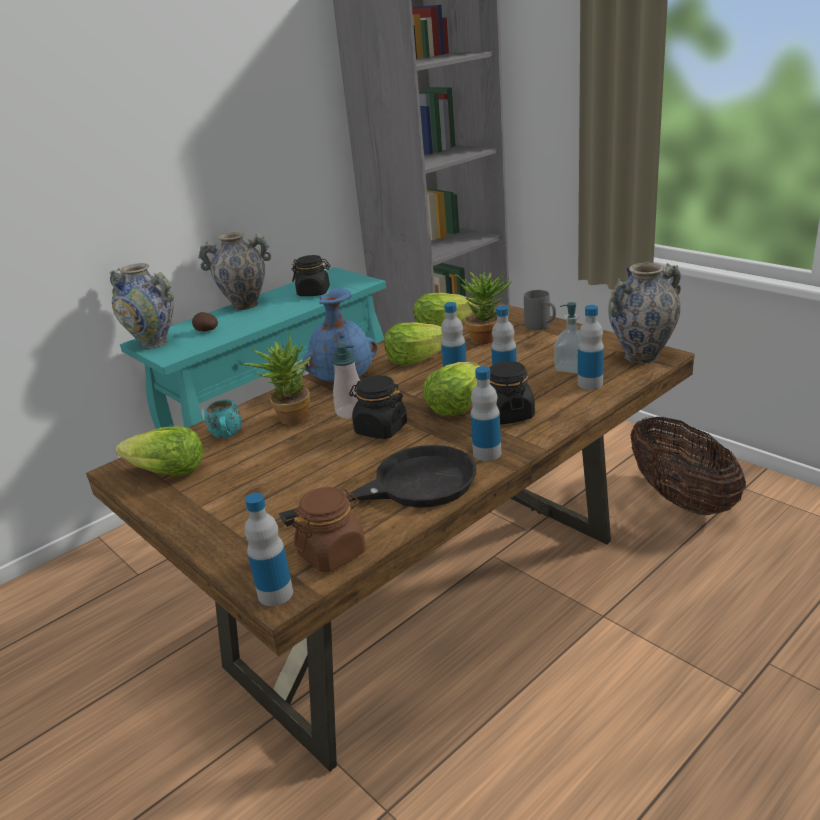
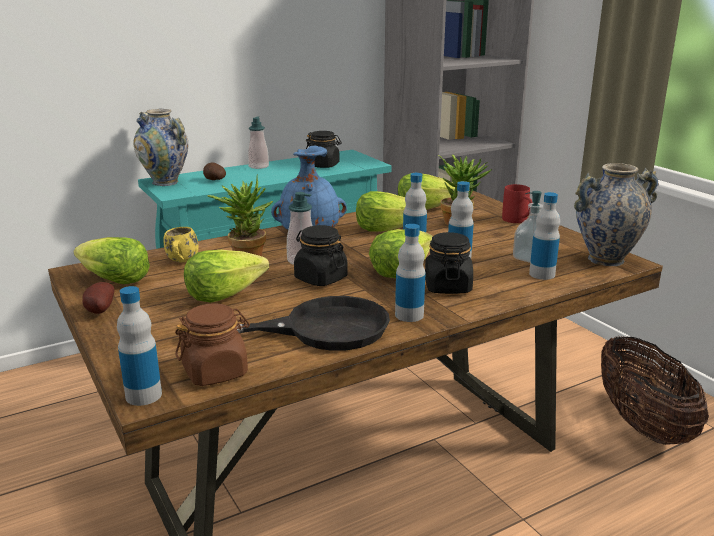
camera: 10 degrees right, 5 degrees down
(173, 511) = (99, 311): none -> potato
(227, 437) = (182, 262): turquoise mug -> yellow mug
(245, 305) = (258, 166): vase -> soap dispenser
(293, 466) = (224, 294): none -> lettuce
(541, 327) = (518, 221): grey mug -> red mug

